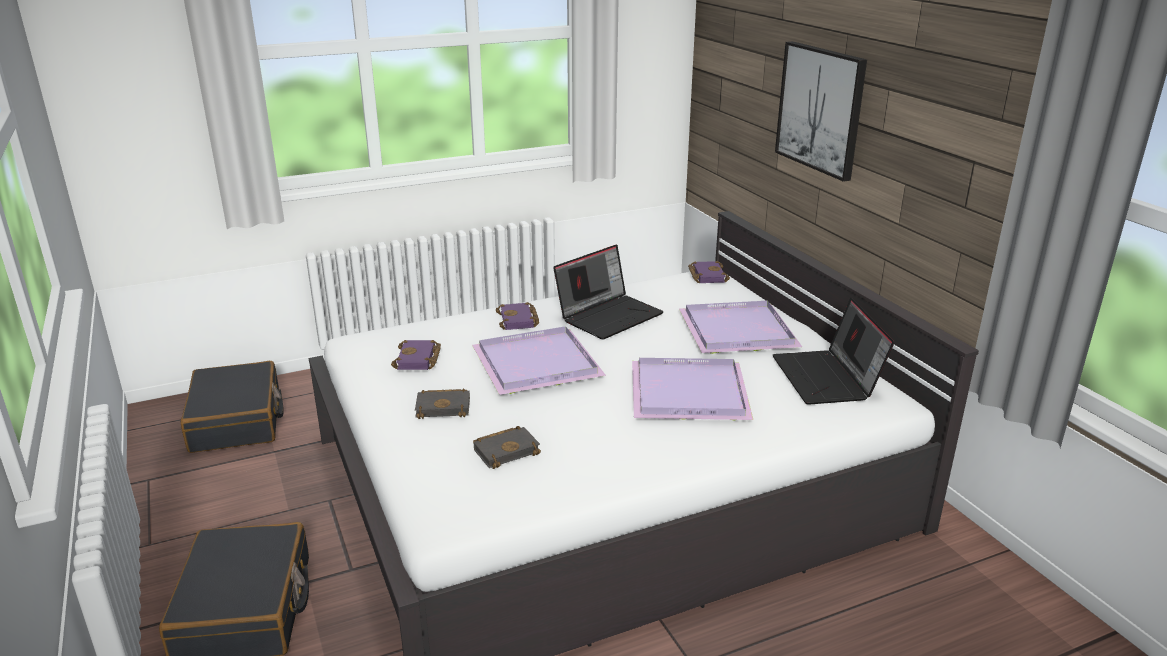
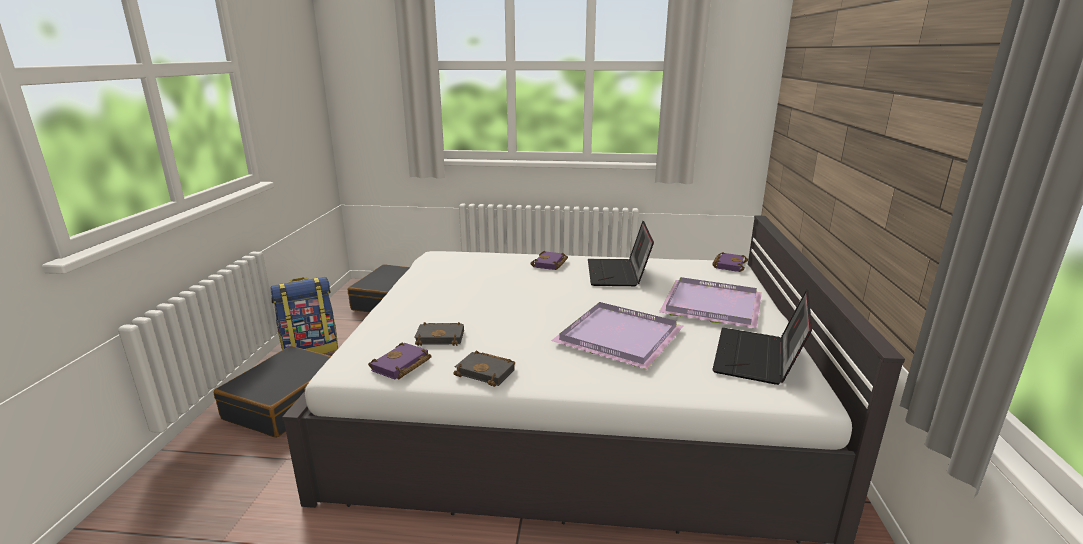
camera: 30 degrees right, 5 degrees down
(190, 527) = (311, 349): none -> backpack
(418, 360) = (456, 271): purple book -> purple book (401, 366)
(444, 407) = (438, 301): black book -> black book (487, 372)
(538, 363) = (529, 290): purple tray -> none
(609, 315) = (618, 274): laptop -> laptop turned 105 degrees clockwise
(820, 109) = (843, 122): picture -> none

